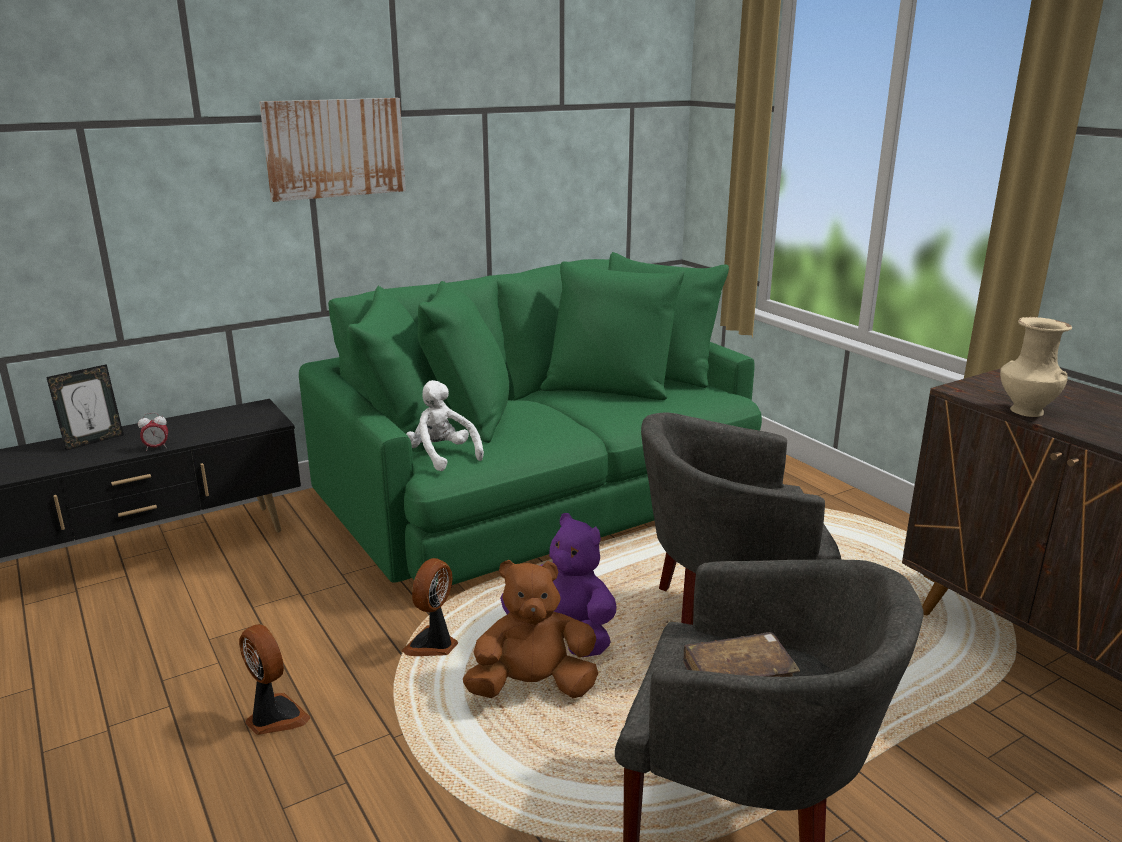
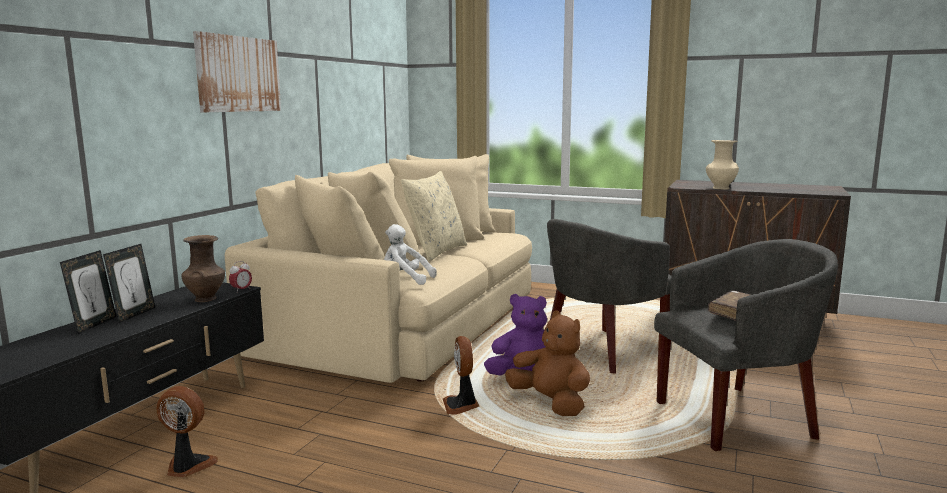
camera: 35 degrees left, 10 degrees down
(139, 436) = (134, 314): none -> picture frame
(156, 448) = (169, 316): alarm clock -> alarm clock (241, 290)
(222, 430) = (205, 299): none -> brown vase
(274, 718) = (419, 471): fan -> fan (188, 466)
(533, 687) = (550, 403): brown plush toy -> brown plush toy turned 90 degrees clockwise
(538, 493) = (403, 325): green sofa -> beige sofa
(561, 412) = (436, 252): none -> beige pillow

